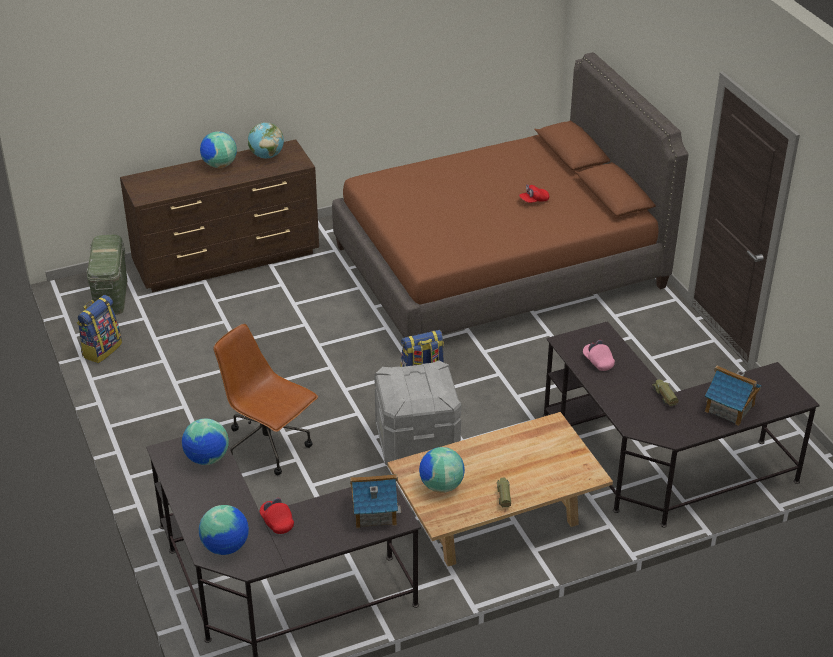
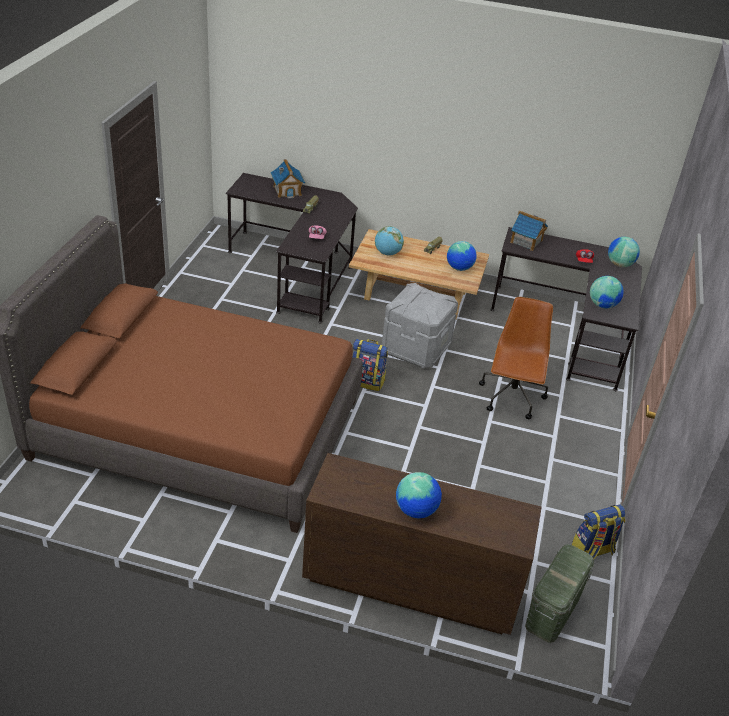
camera: 145 degrees left, 0 degrees up
(266, 156) = (358, 494): globe -> globe (387, 253)
(269, 447) = (511, 398): brown office chair -> brown office chair turned 150 degrees counterclockwise
(534, 200) = (180, 346): red cap -> none

